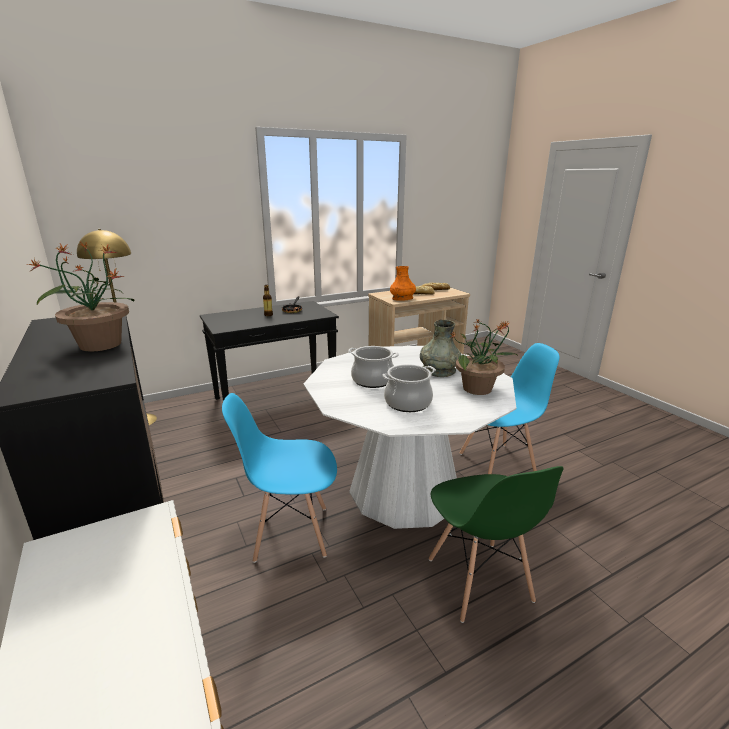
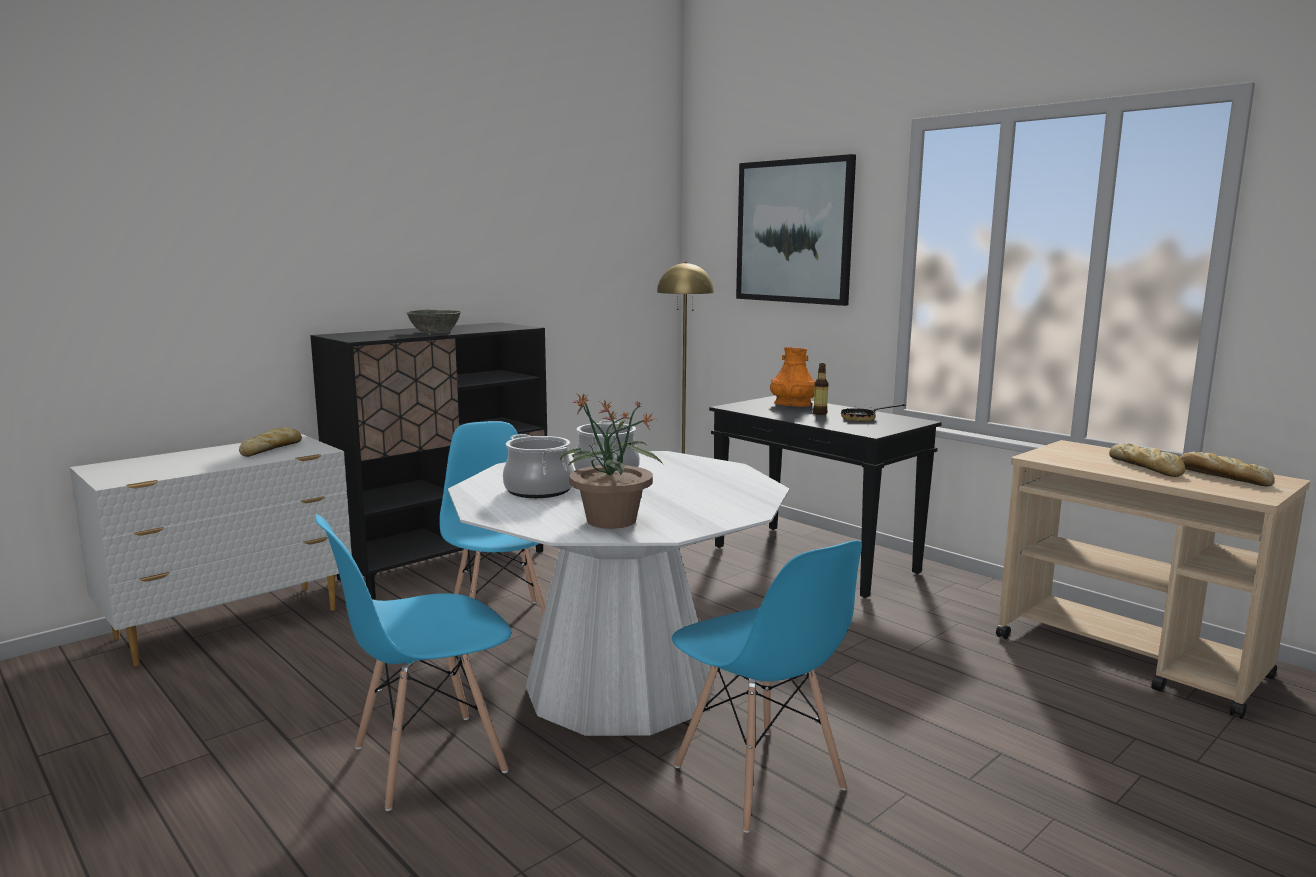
camera: 75 degrees right, 10 degrees down
(98, 563) = (272, 448): none -> bread
(99, 344) = (435, 332): potted plant -> grey bowl
(172, 199) = (794, 231): none -> picture
(402, 299) = (1070, 460): orange vase -> orange vase (793, 405)
(438, 370) = (674, 500): grey vase -> none
(479, 580) = (428, 760): green chair -> blue chair

